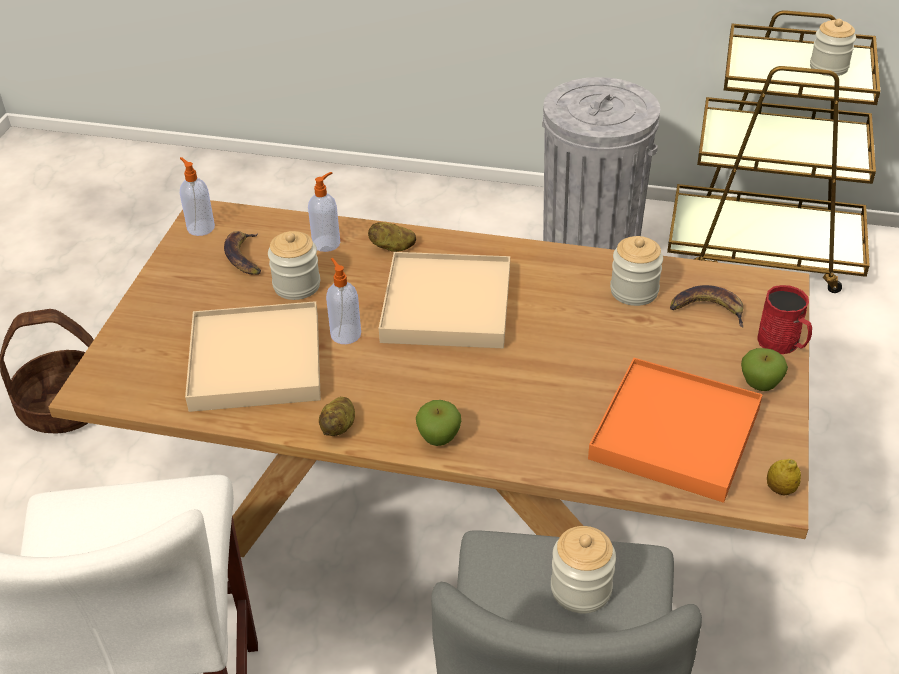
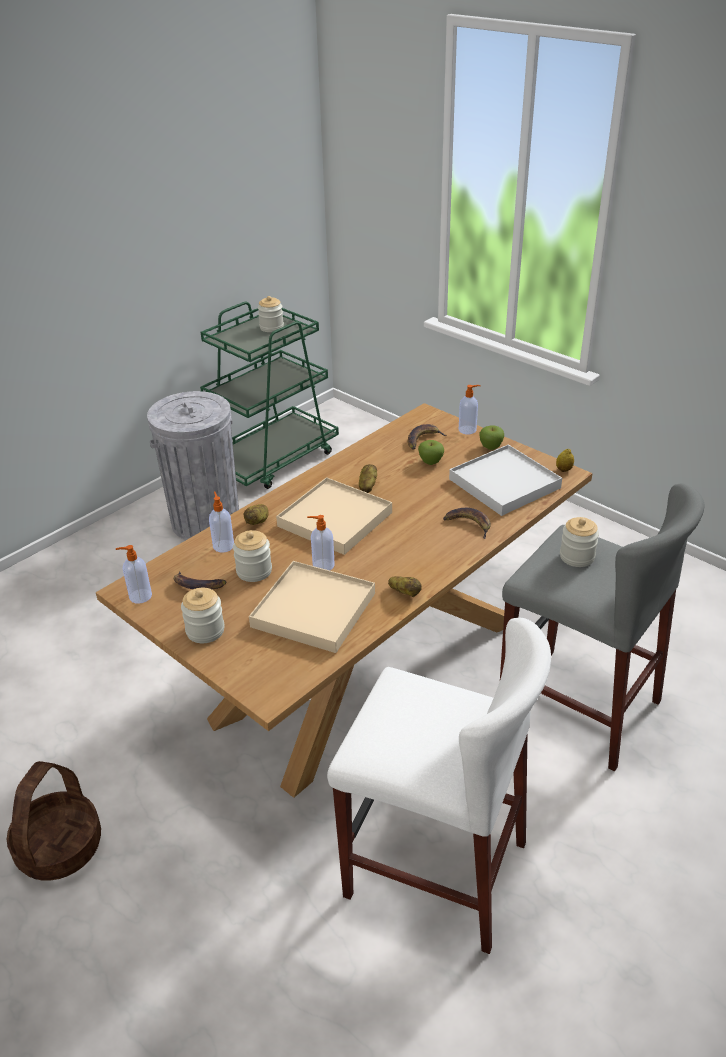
camera: 60 degrees left, 5 degrees down
(439, 438) = (445, 559): apple -> apple (430, 462)
(538, 432) = (469, 524): none -> banana
(544, 303) = (367, 486): none -> potato
(634, 291) = (386, 455): jar -> jar (205, 630)
(674, 434) = (504, 484): orange tray -> white tray
(764, 251) = (273, 459): brown cart -> green cart
(782, 344) = (468, 430): red mug -> soap dispenser

